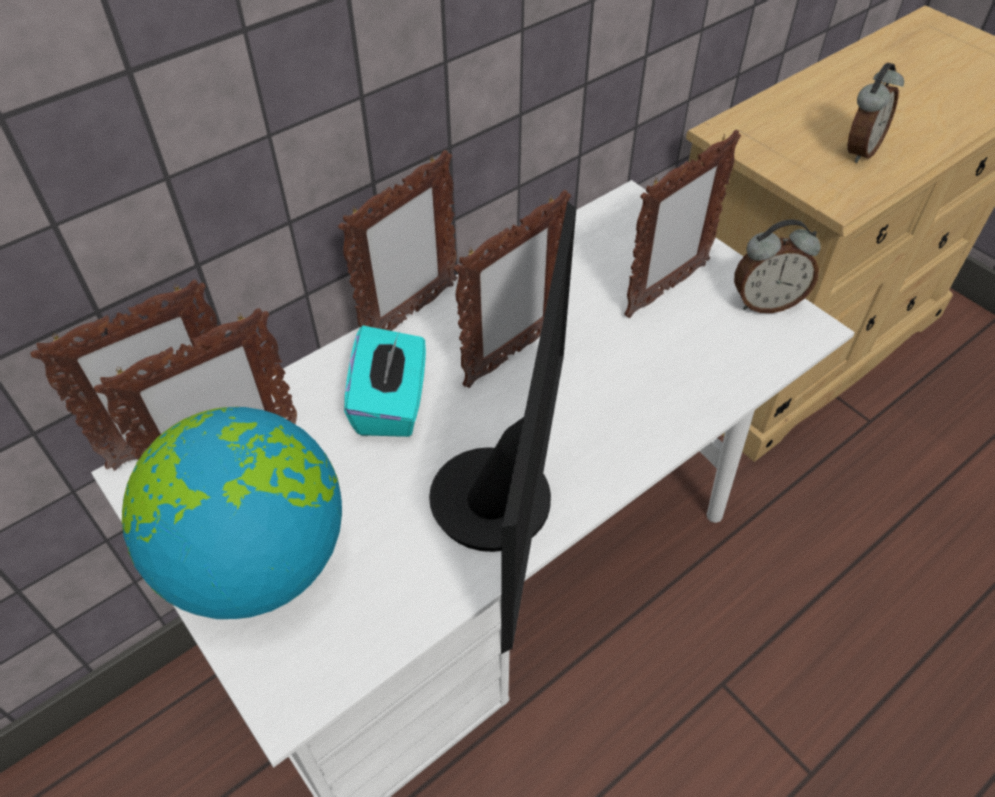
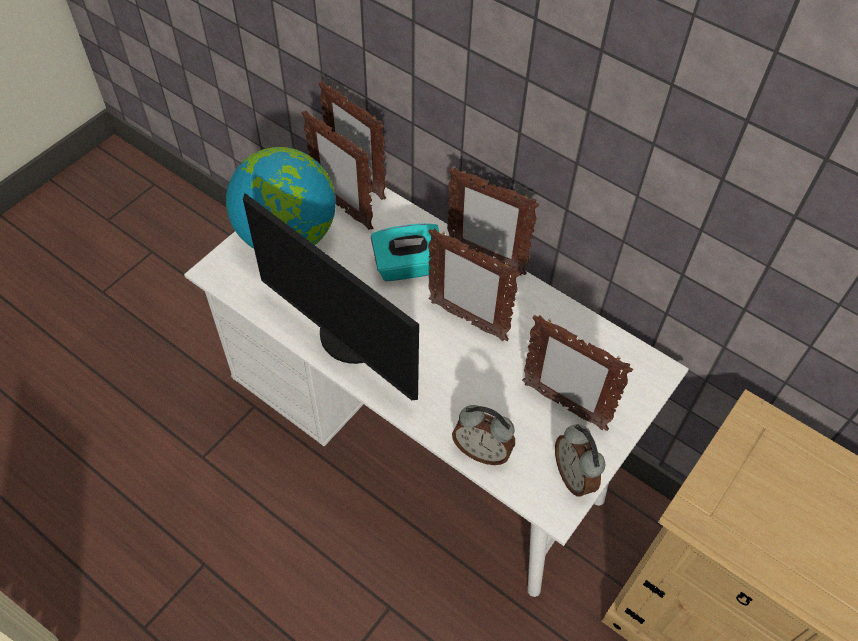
camera: 75 degrees right, 5 degrees up
(505, 501) = (350, 338): monitor -> monitor turned 45 degrees clockwise
(859, 150) = (780, 530): alarm clock -> alarm clock (482, 451)

